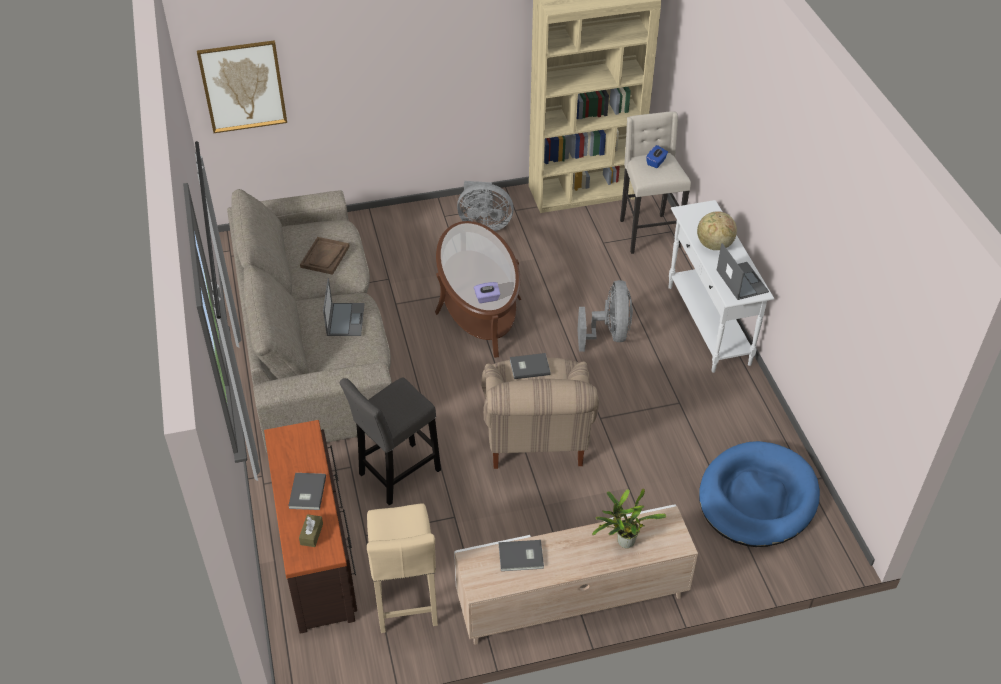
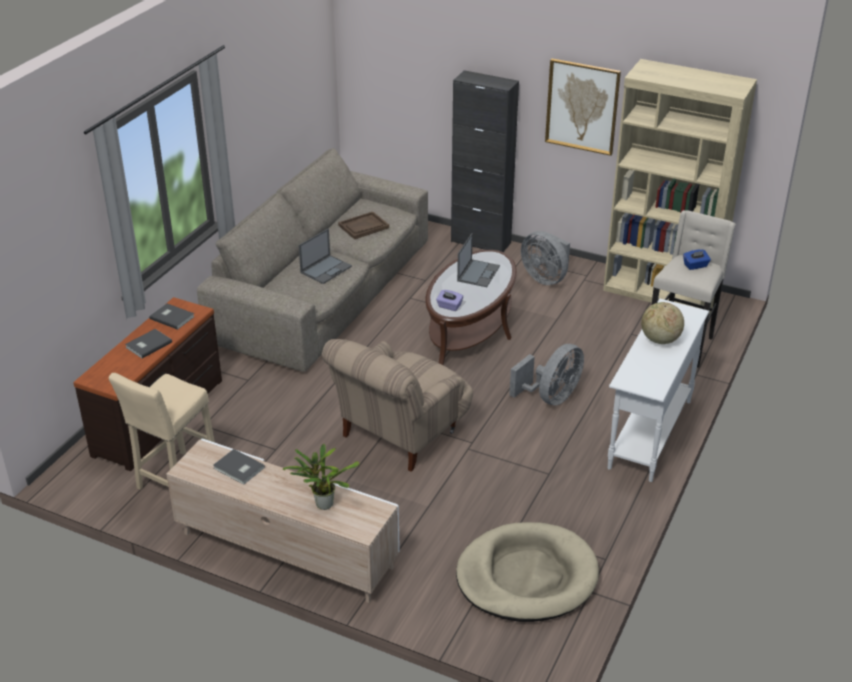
camera: 40 degrees right, 10 degrees down
(243, 86) = (381, 70): picture -> picture (582, 106)
(311, 534) = (118, 369): brown tissue box -> none
(392, 215) = (481, 242): none -> black cabinet
(396, 475) = (271, 401): grey stool -> none
(529, 366) = (418, 362): grey book -> grey book (172, 317)
(741, 280) = (649, 374): laptop -> laptop (478, 273)
(757, 498) = (526, 577): blue dog bed -> beige dog bed

